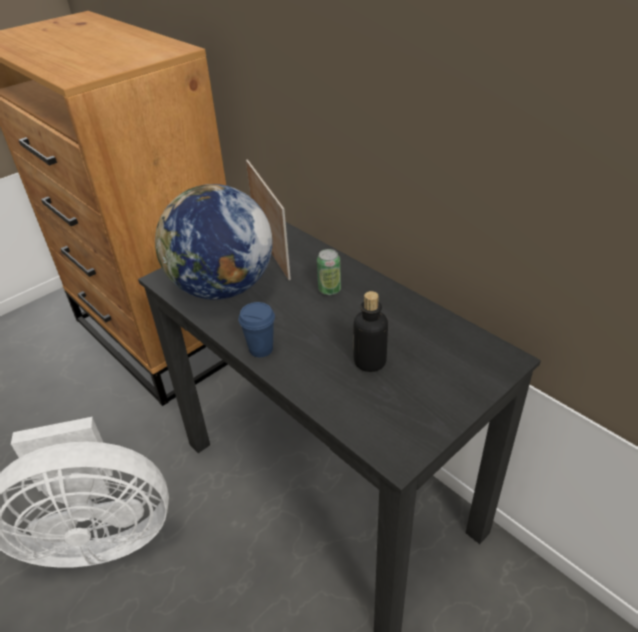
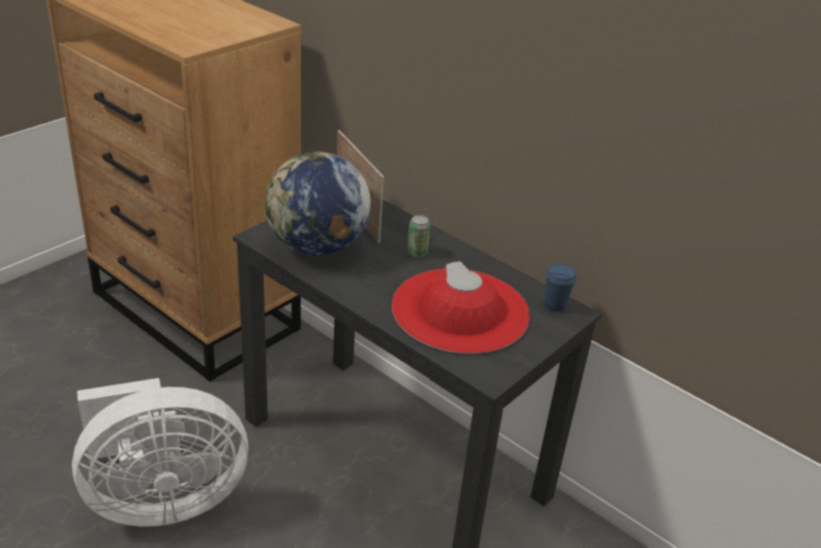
camera: 10 degrees left, 5 degrees down
(261, 349) = (363, 298): blue cup -> blue cup (555, 305)
(370, 361) = (460, 310): bottle -> red hat

